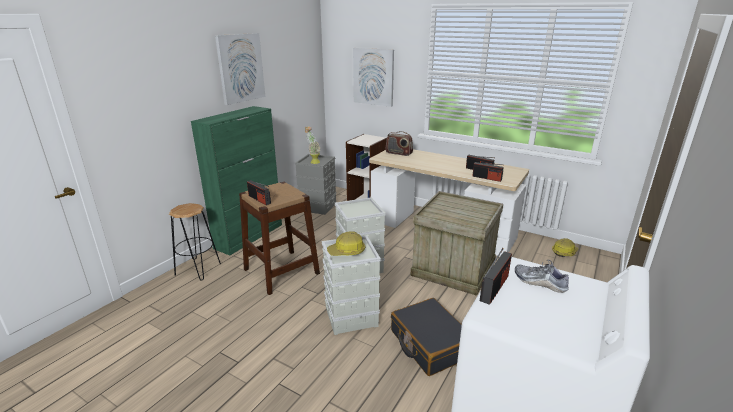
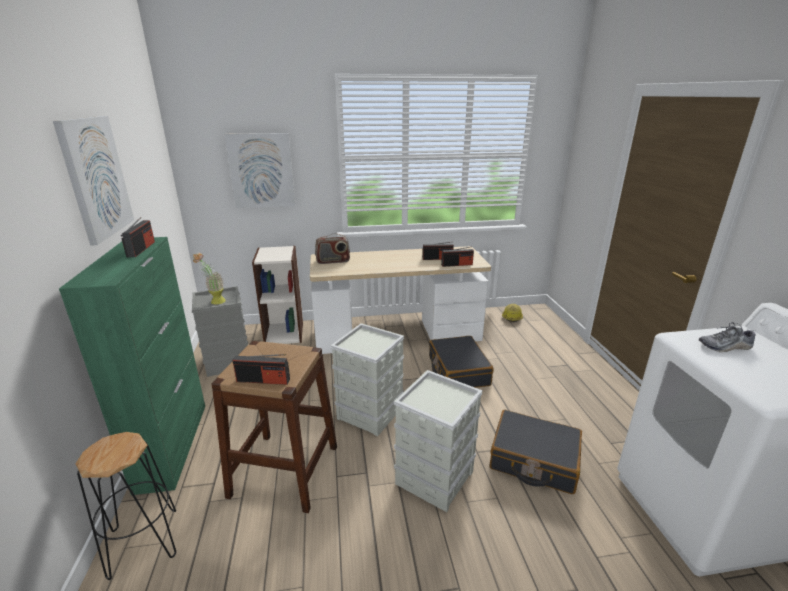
camera: 40 degrees left, 0 degrees up
(347, 251) = (436, 400): hard hat -> none
(454, 269) = (458, 371): crate -> black suitcase
(494, 288) = (720, 368): radio -> radio (141, 249)

